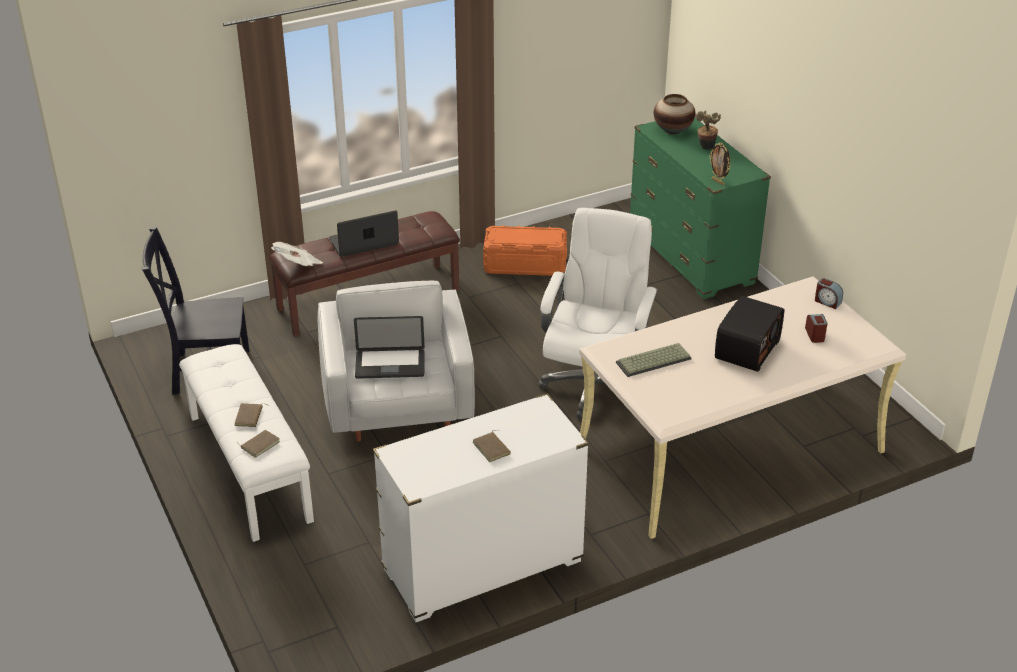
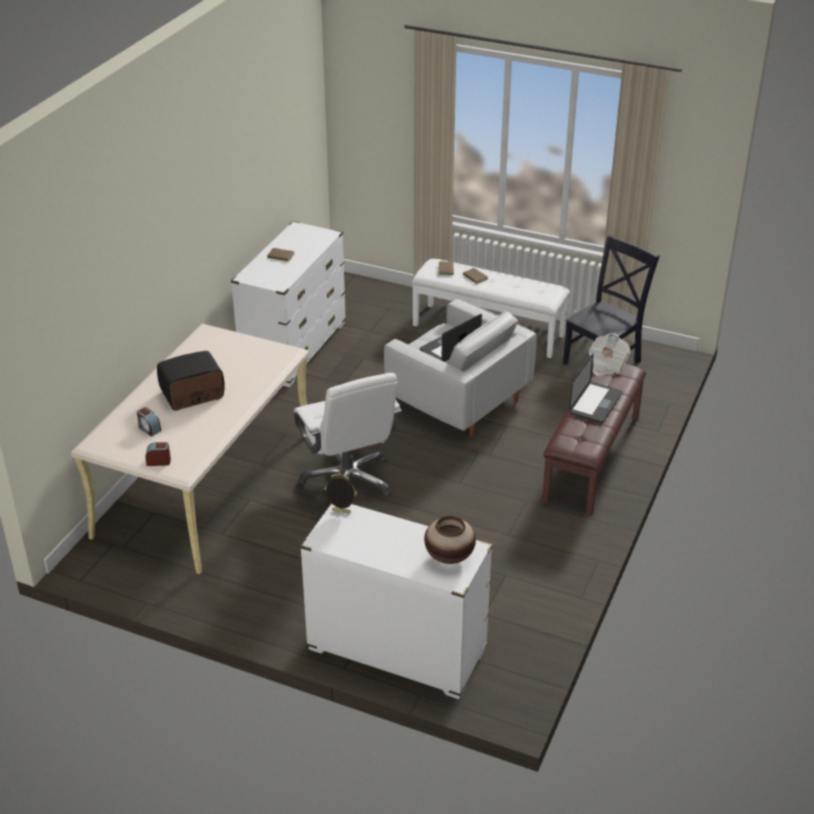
camera: 140 degrees right, 0 degrees up
(525, 264) = (526, 556): orange storage box -> none
(653, 361) = (248, 358): keyboard -> none
(691, 257) = (396, 650): green dresser -> white dresser
(705, 148) = (394, 550): potted plant -> none
(746, 349) = (192, 395): radio -> radio turned 75 degrees clockwise

